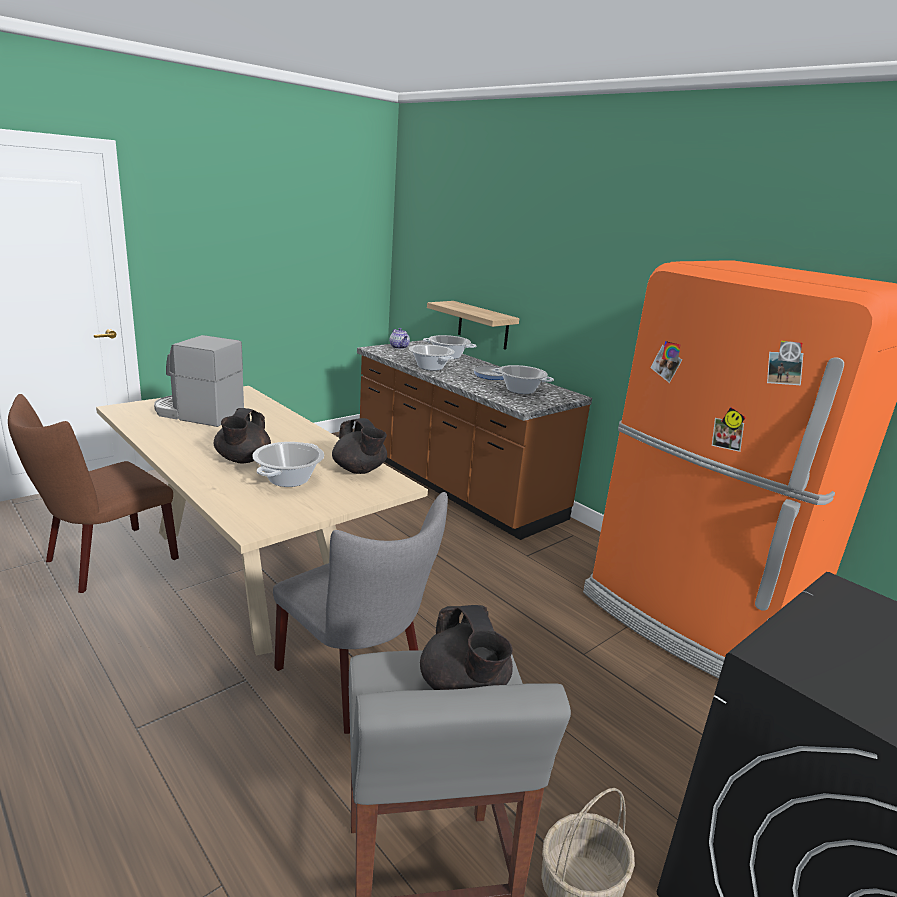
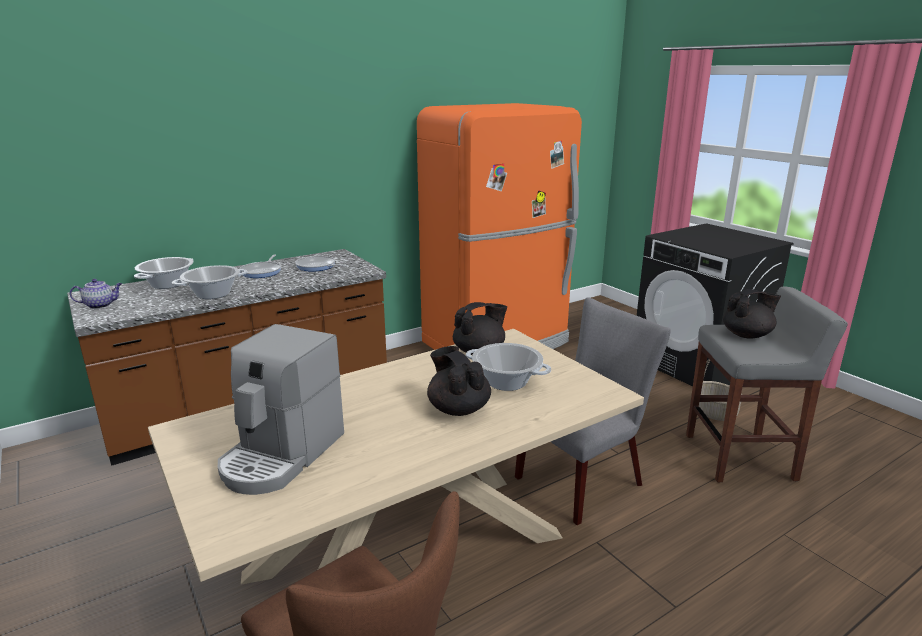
camera: 80 degrees left, 0 degrees up
(242, 460) = (458, 408): black teapot -> black teapot turned 135 degrees counterclockwise
(483, 325) = (179, 234): shelf -> none
(520, 390) = (317, 267): cooking pot -> frying pan

